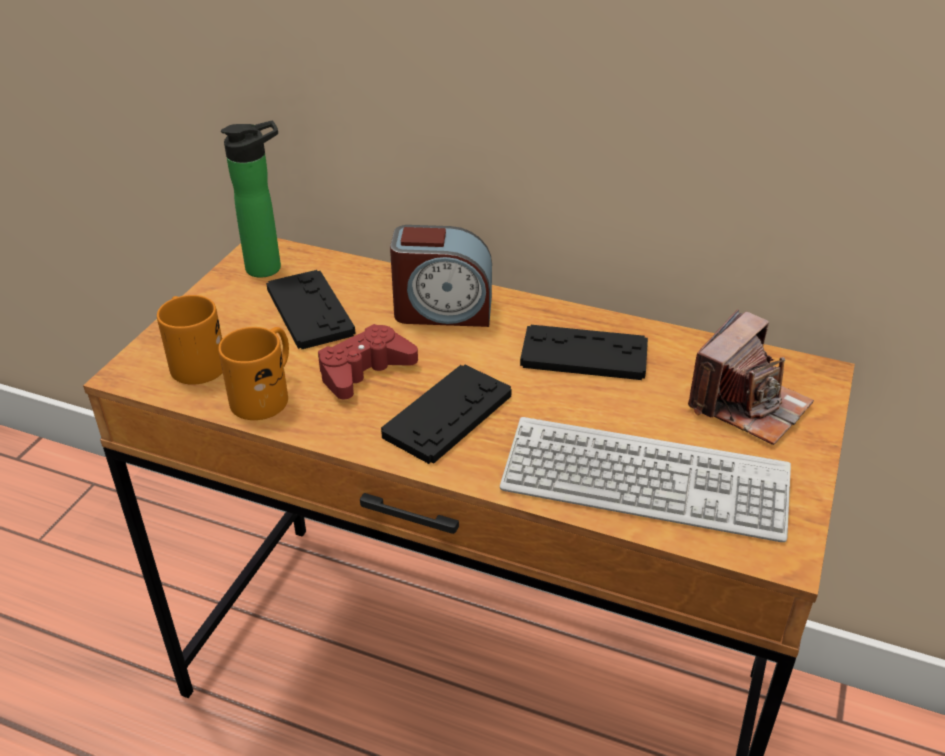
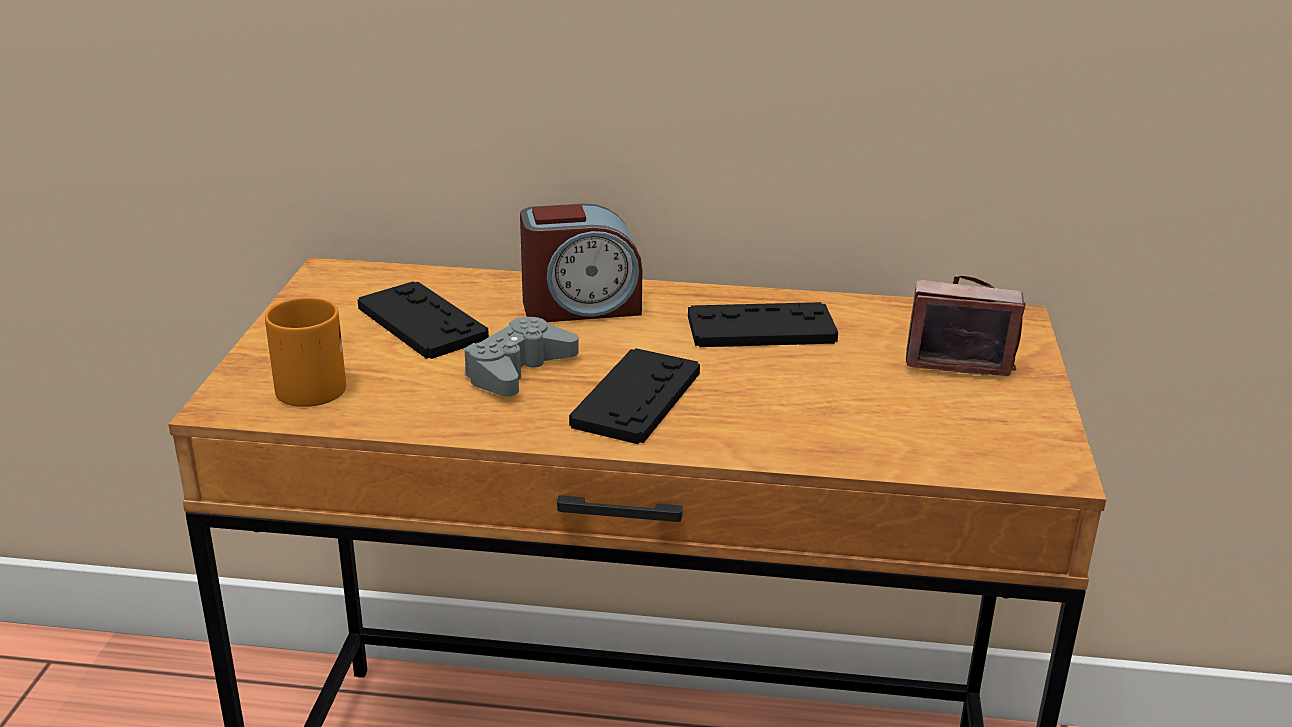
camera: 15 degrees left, 10 degrees down
(266, 393) = (409, 404): orange mug -> none
(269, 267) = (349, 287): bottle -> none
(364, 371) = (518, 370): red game controller -> grey game controller
(644, 482) = (883, 429): keyboard -> none
(747, 405) = (956, 351): camera -> camera turned 105 degrees counterclockwise

